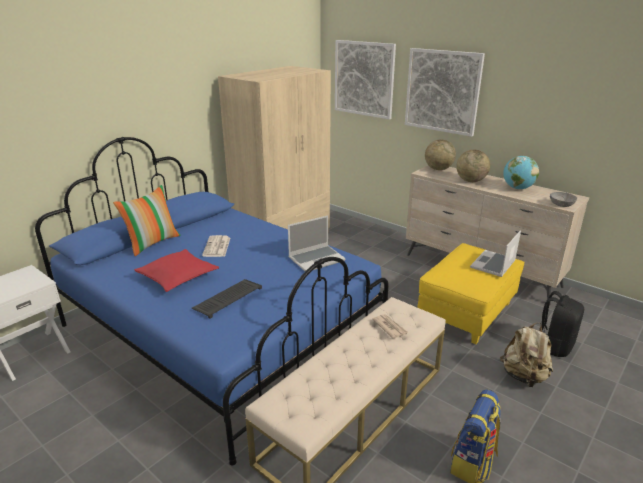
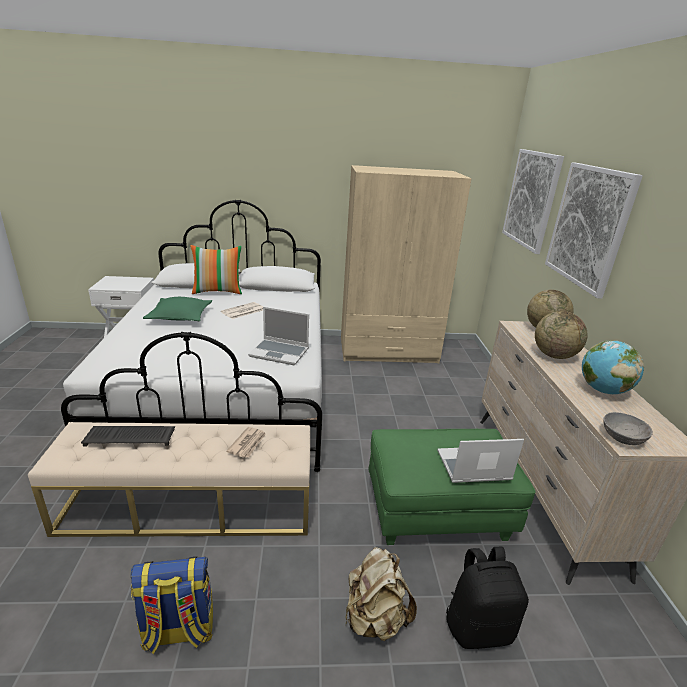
camera: 45 degrees right, 0 degrees up
(178, 277) = (180, 316): red pillow -> green pillow
(221, 331) = (228, 387): blue bed -> white bed
(228, 298) = (169, 344): keyboard -> keyboard (131, 436)
(466, 313) = (437, 512): yellow ottoman -> green ottoman

